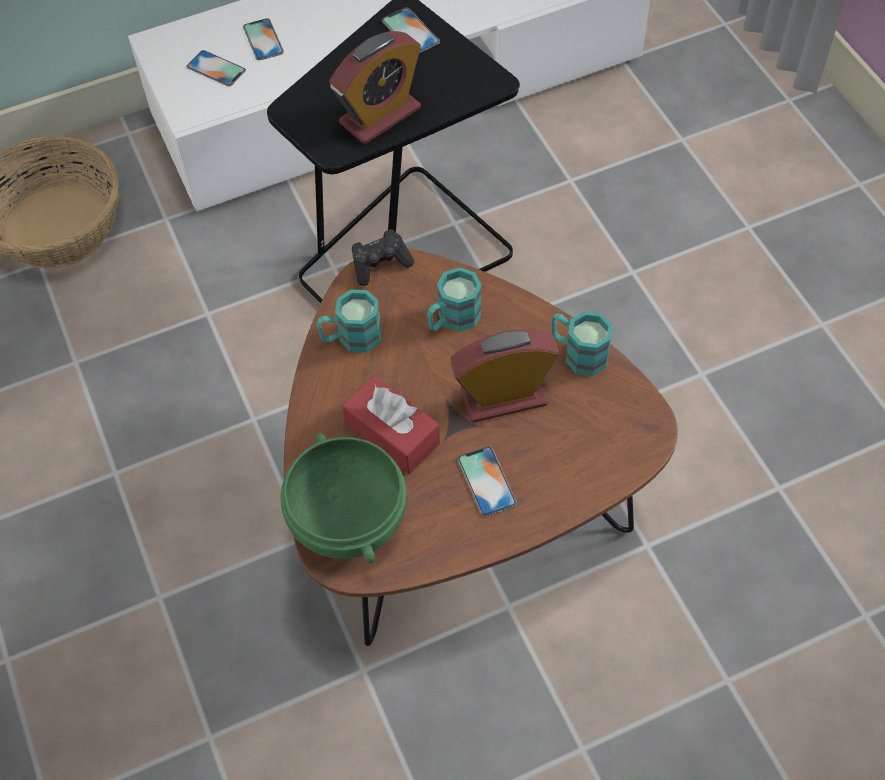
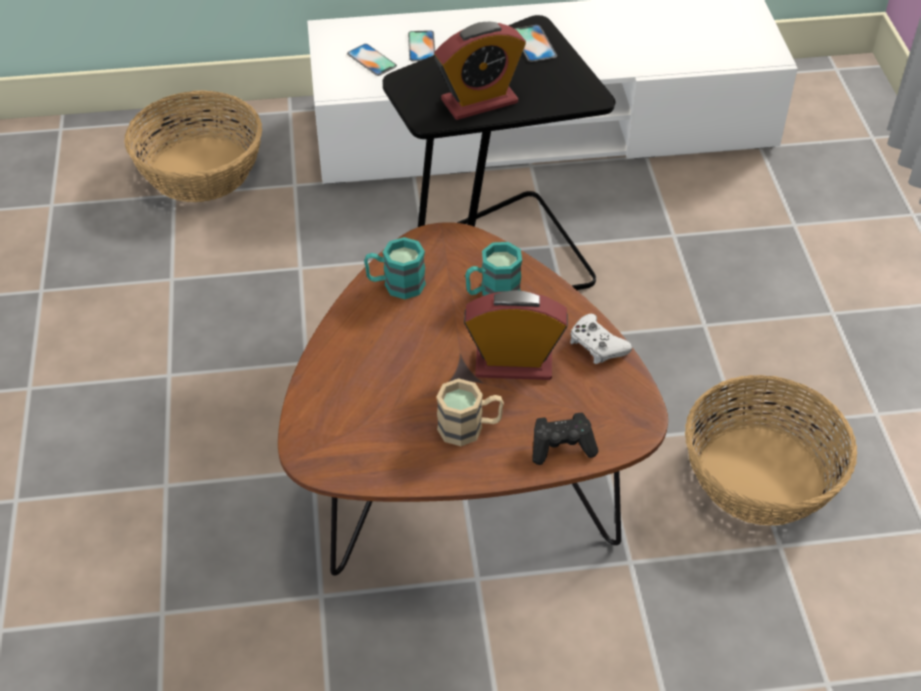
camera: 15 degrees right, 10 degrees down
(346, 520) = (330, 427): green bowl -> none
(380, 264) = (446, 233): black game controller -> black game controller (562, 447)
(392, 434) = (400, 369): red tissue box -> none
(486, 481) = (470, 428): phone -> beige mug
(578, 353) = (597, 345): turquoise mug -> white game controller
(738, 418) = (762, 475): none -> basket

